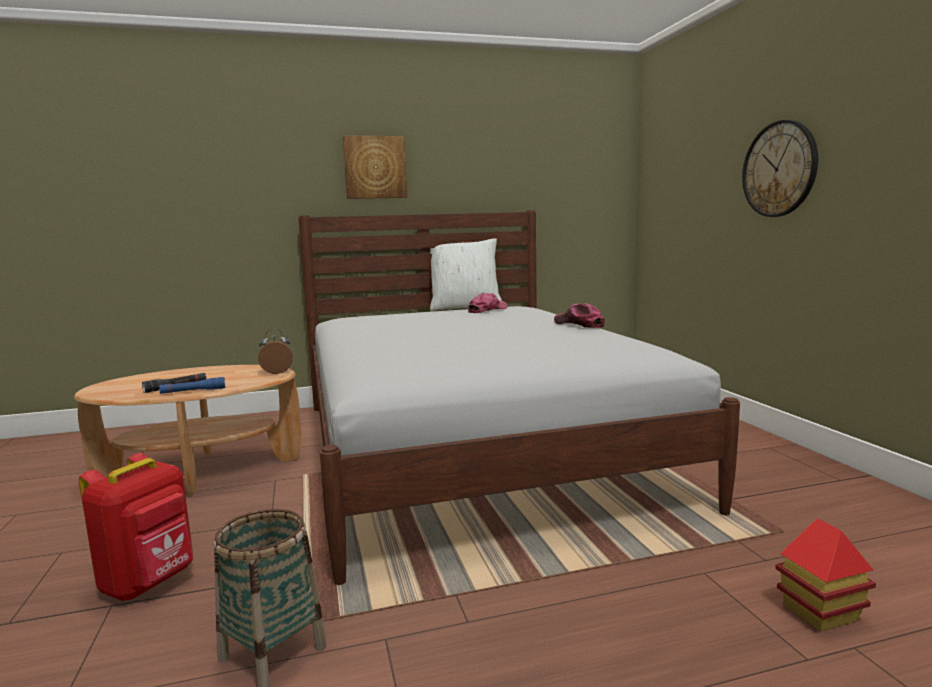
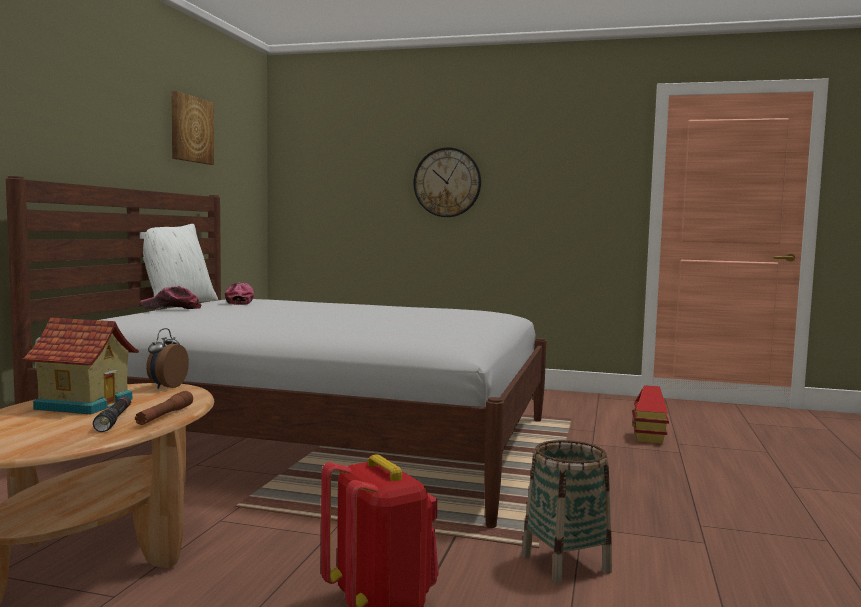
camera: 60 degrees left, 5 degrees down
(193, 391) = (164, 416): blue flashlight -> brown flashlight
(214, 373) = (85, 403): none -> toy house
(375, 167) = (79, 122): picture -> picture (191, 129)
(579, 324) = (378, 304): cap -> cap (172, 308)

